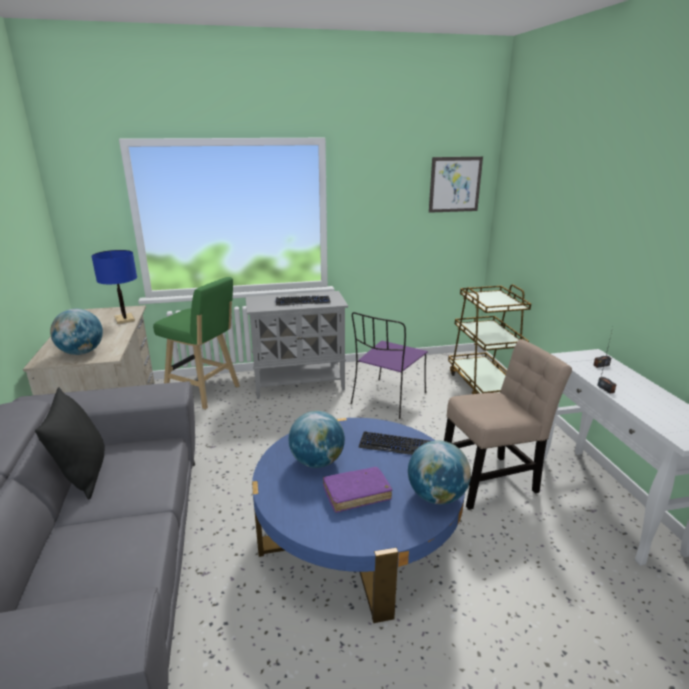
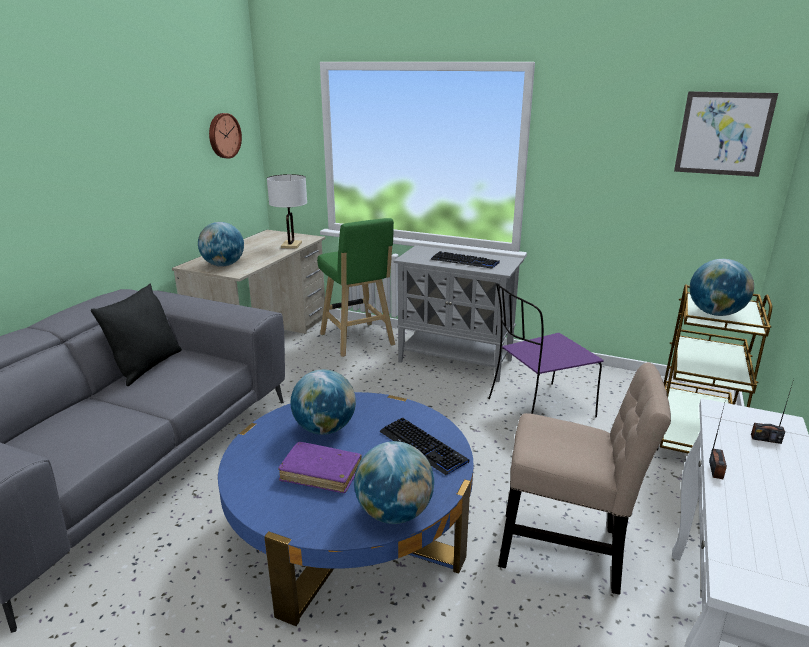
camera: 35 degrees right, 0 degrees up
(28, 219) = (223, 135): none -> wall clock
(124, 319) = (291, 245): blue table lamp -> white table lamp
(492, 302) = (715, 313): none -> globe

